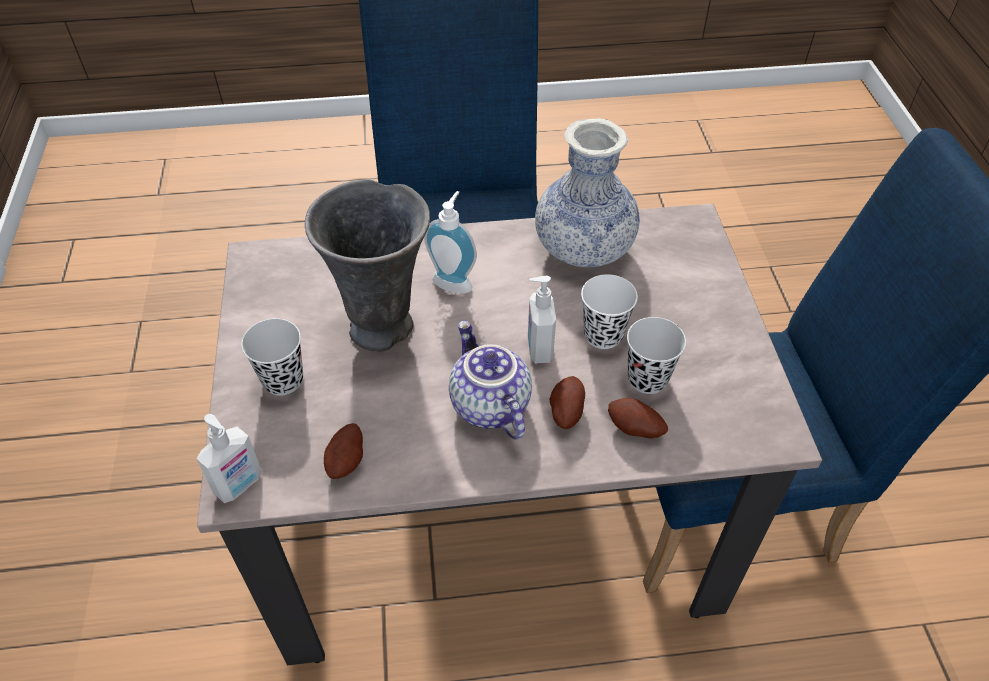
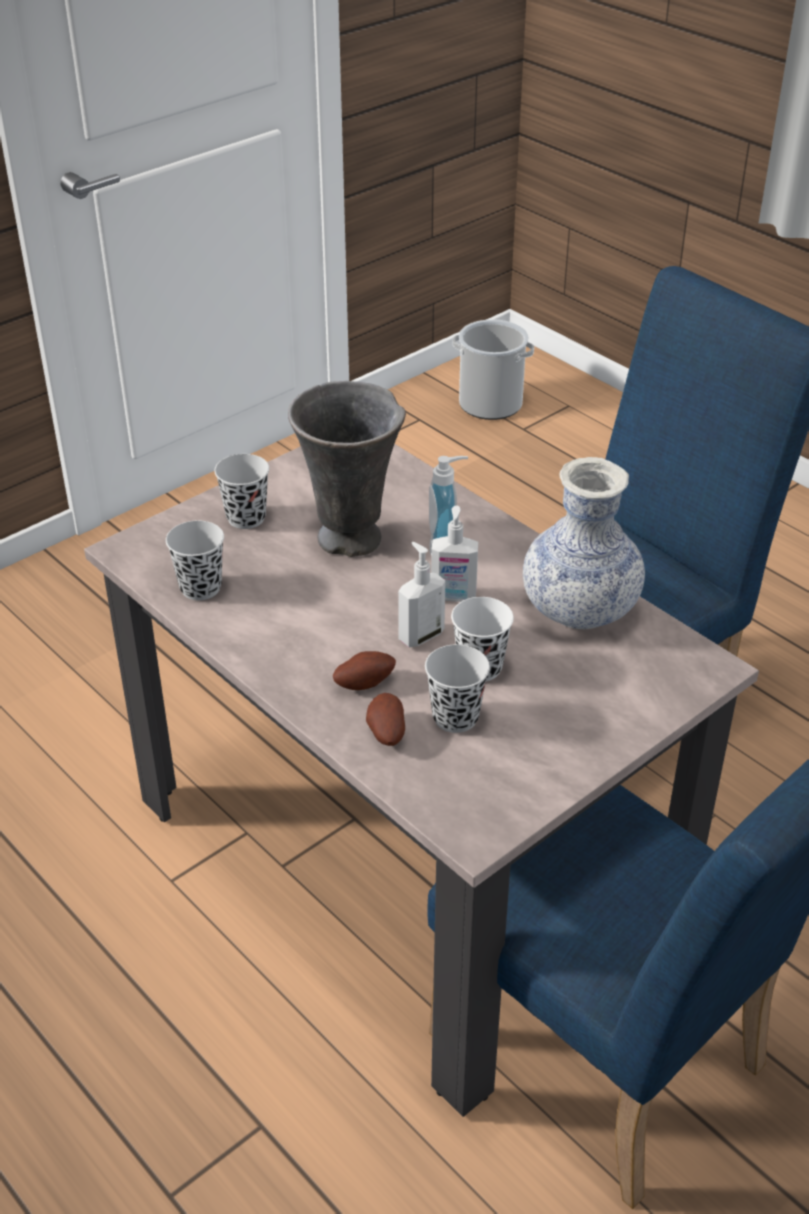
camera: 55 degrees right, 10 degrees down
(109, 193) = (490, 404): none -> bucket
(239, 485) = (133, 548): soap dispenser -> soap dispenser (453, 596)
(347, 461) = (200, 588): potato -> black cup
(488, 405) = (326, 634): teapot -> none

